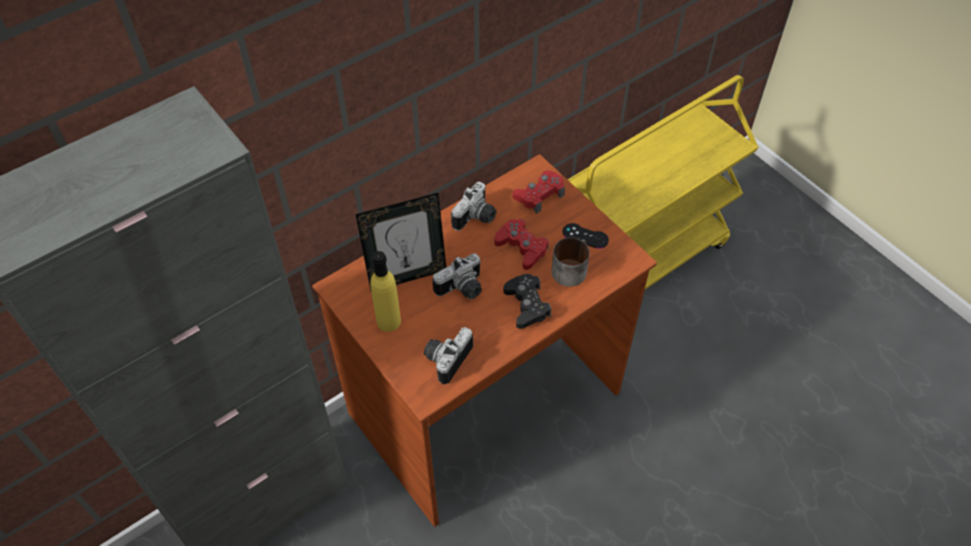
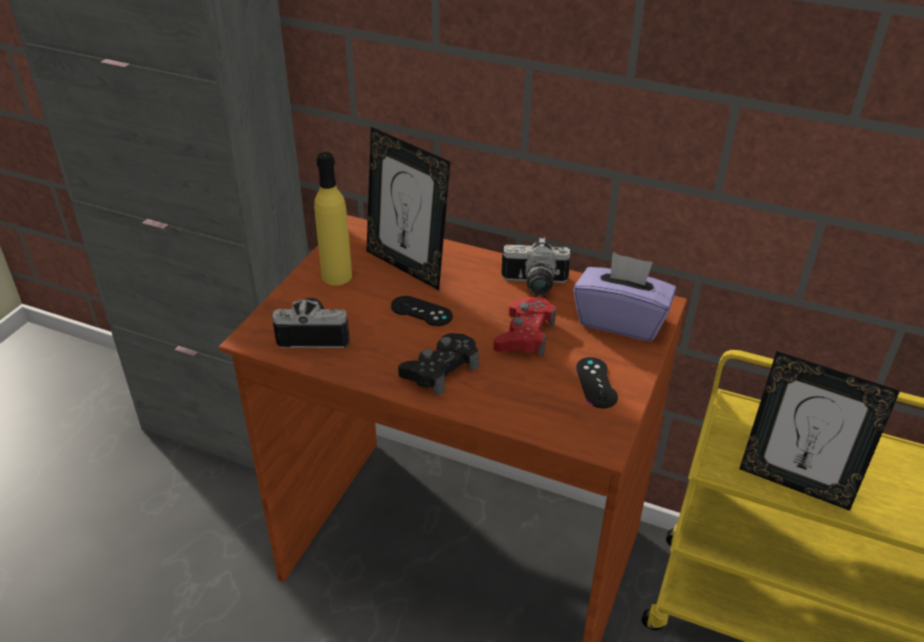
camera: 60 degrees right, 15 degrees down
(462, 289) = (421, 311): camera -> black game controller
(539, 195) = (620, 320): red game controller -> purple tissue box
(570, 268) = (530, 387): mug -> none
(645, 197) = (795, 483): none -> picture frame

